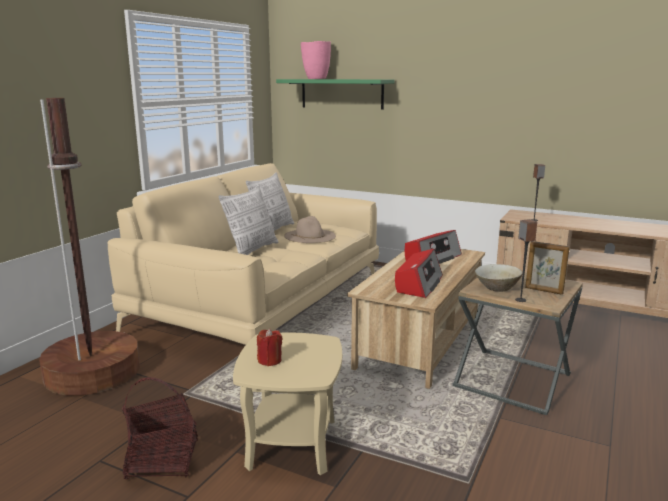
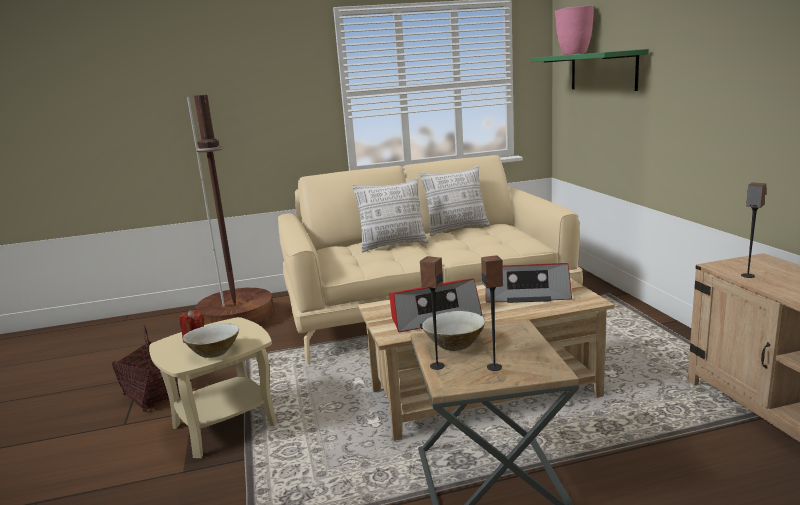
camera: 50 degrees right, 0 degrees up
(310, 236) = (470, 241): beige hat -> none
(318, 360) = (214, 352): none -> beige bowl
(544, 290) = (494, 367): picture frame -> speaker

